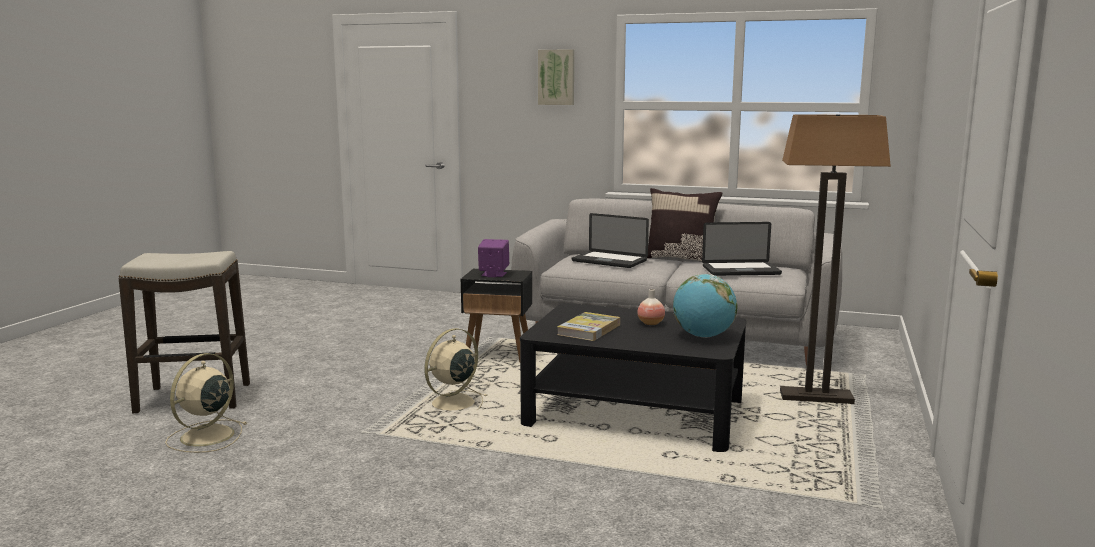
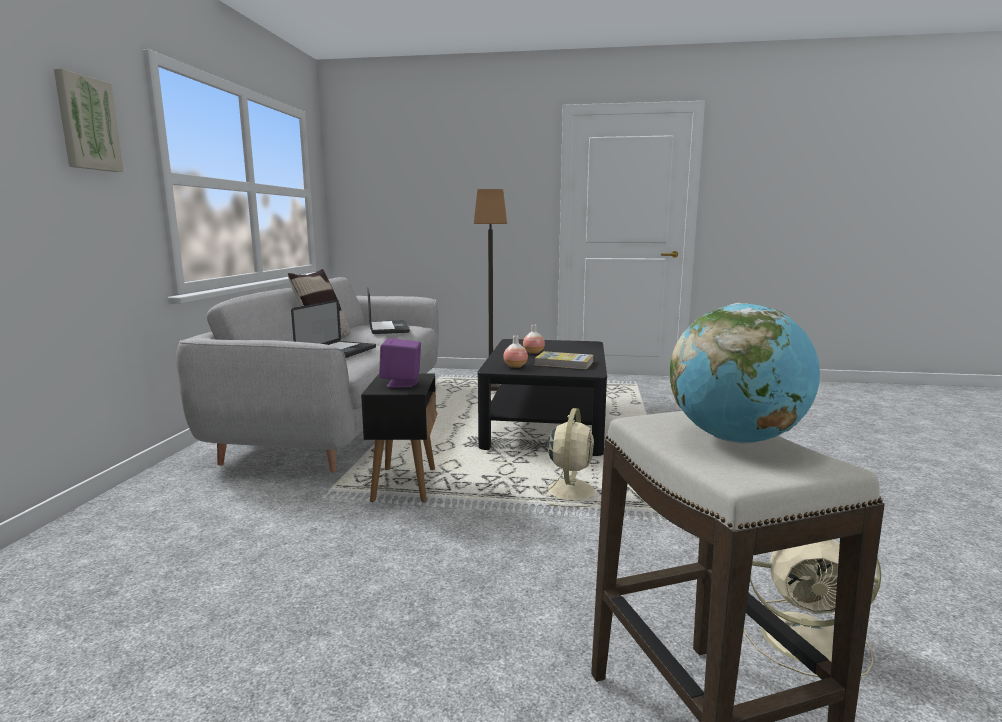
camera: 100 degrees left, 0 degrees up
(451, 404) = (571, 490): beige fan -> beige fan turned 105 degrees counterclockwise
(581, 313) = (515, 366): none -> vase
(703, 336) = (557, 344): globe -> globe (736, 439)

